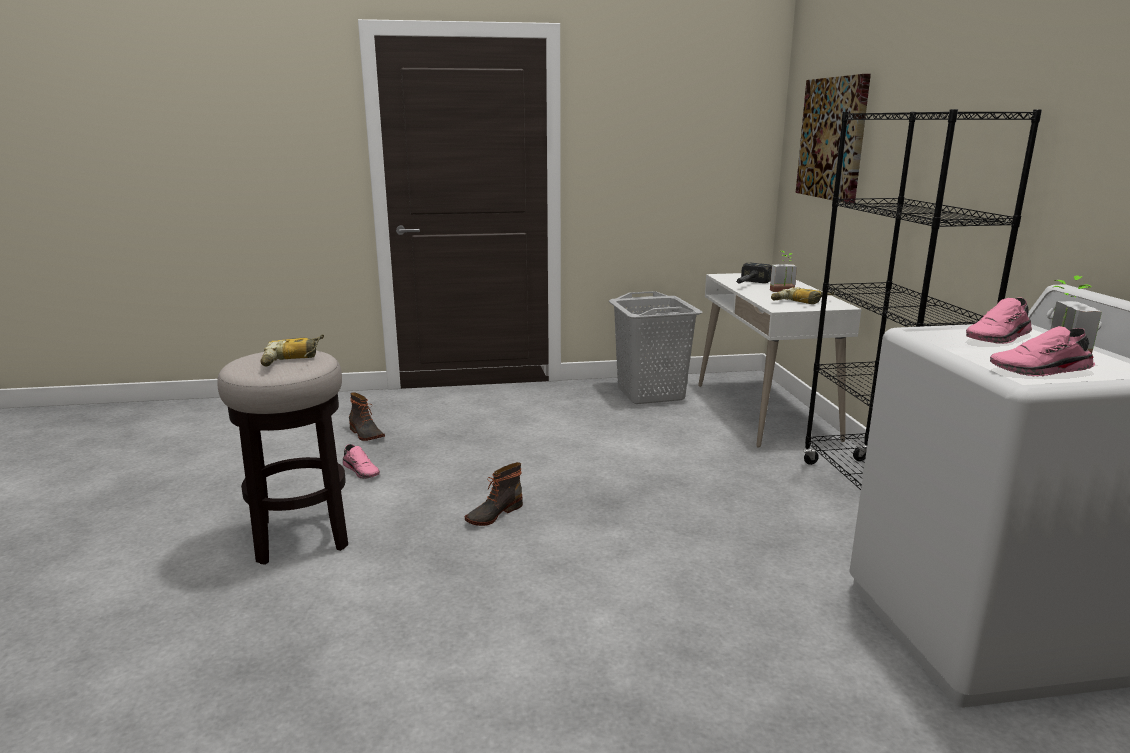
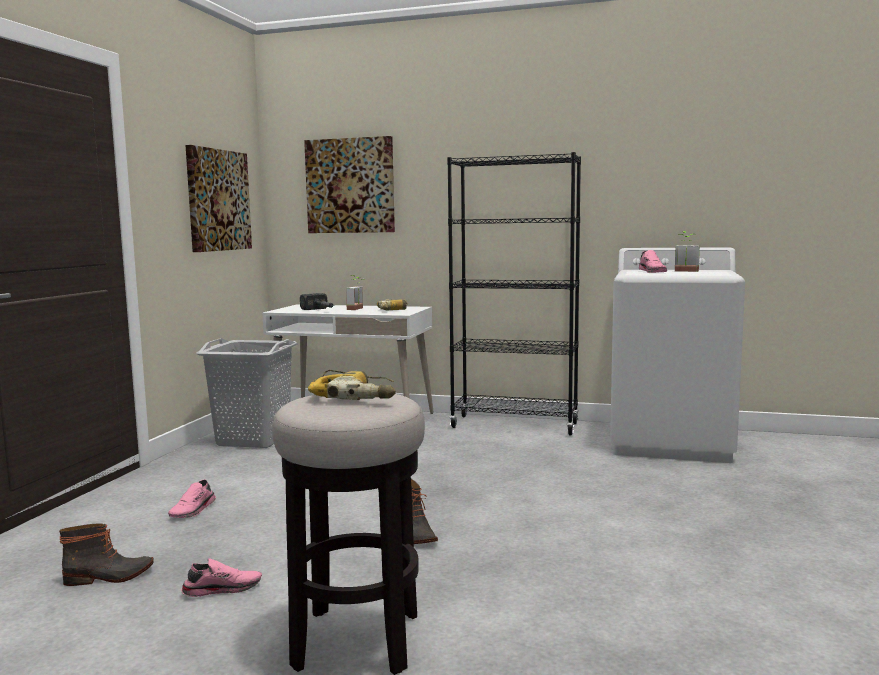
camera: 65 degrees left, 10 degrees down
(692, 152) = (218, 200): none -> picture
(1041, 371) = (713, 273): pink shoe -> pink shoe (194, 510)

